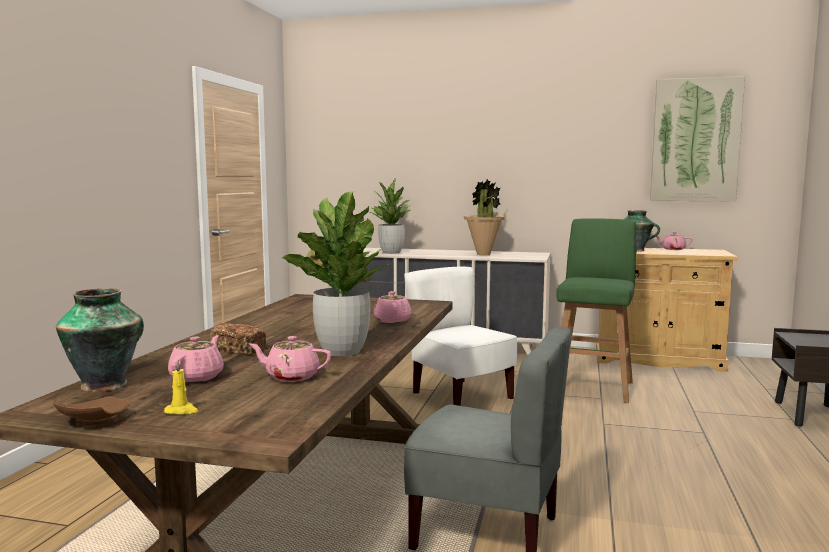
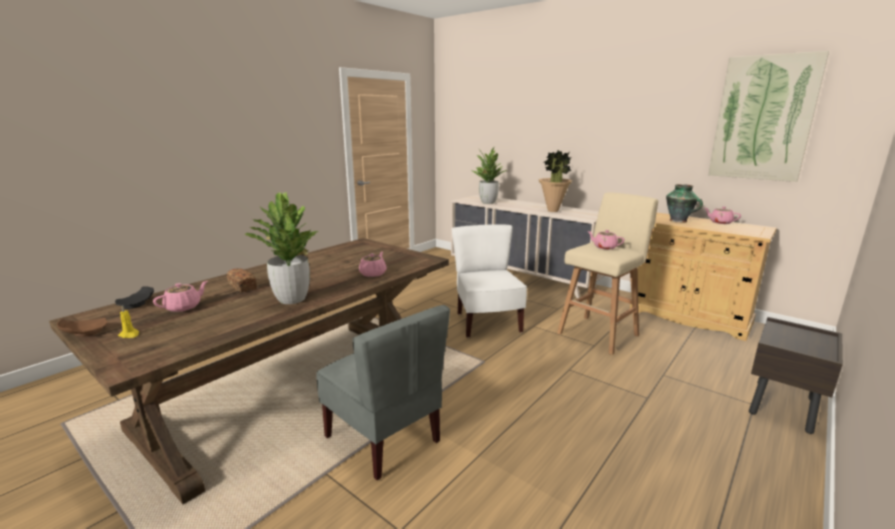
camera: 25 degrees right, 10 degrees up
(106, 384) = (137, 304): vase -> black plate
(291, 377) = (226, 317): pink teapot -> pink teapot (604, 247)
(593, 387) = (599, 333): green stool -> beige stool

